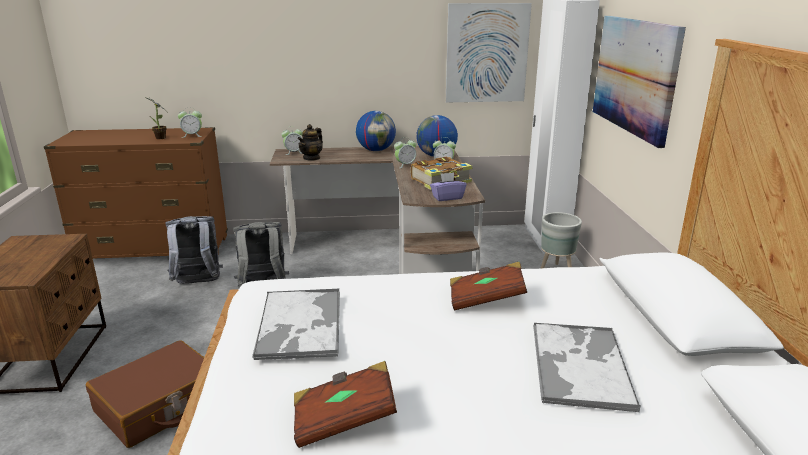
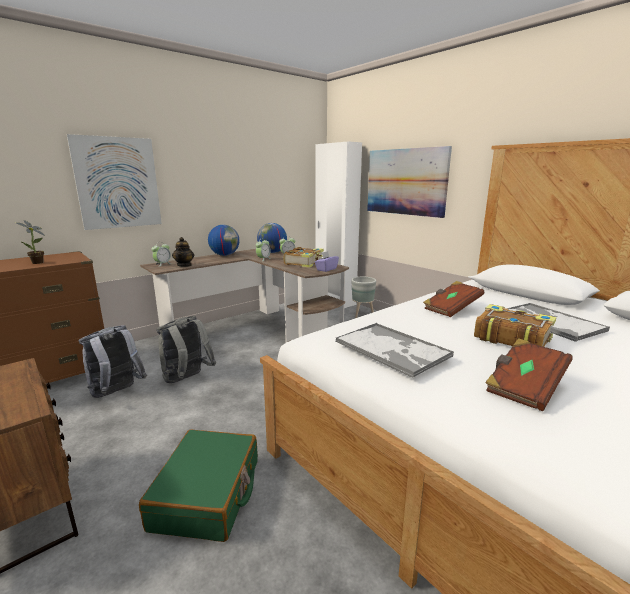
camera: 35 degrees left, 5 degrees down
(160, 405) = (208, 494): brown suitcase -> green suitcase
(192, 135) = (70, 257): alarm clock -> none
(460, 363) = (511, 338): none -> book
(487, 53) = (284, 181): picture -> picture (118, 183)

